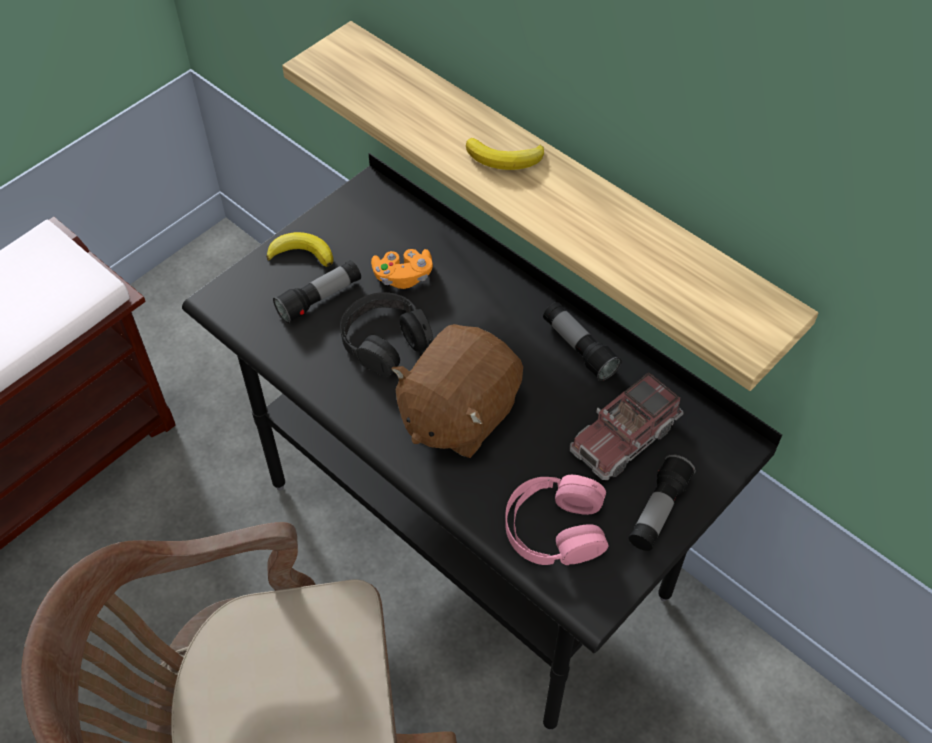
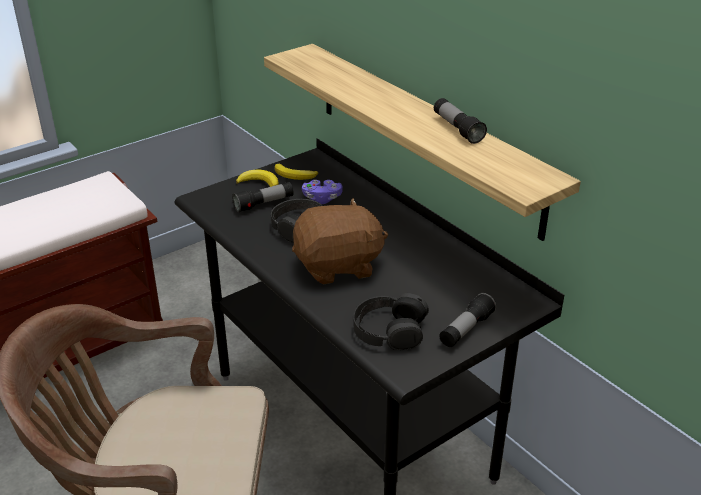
camera: 10 degrees right, 20 degrees down
(403, 276) = (322, 199): orange game controller -> purple game controller
(458, 413) = (338, 266): brown plush toy -> brown plush toy turned 150 degrees counterclockwise
(505, 159) = (389, 101): banana -> banana (295, 175)
(554, 528) = (389, 330): pink headphones -> black headphones
(579, 348) = (431, 243): flashlight -> flashlight (457, 129)
(624, 437) = (451, 289): toy truck -> none

